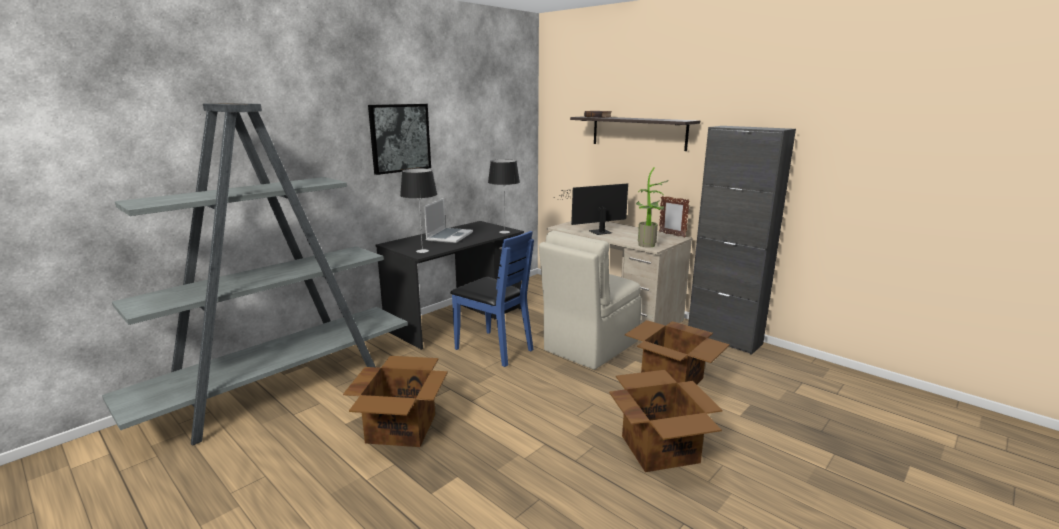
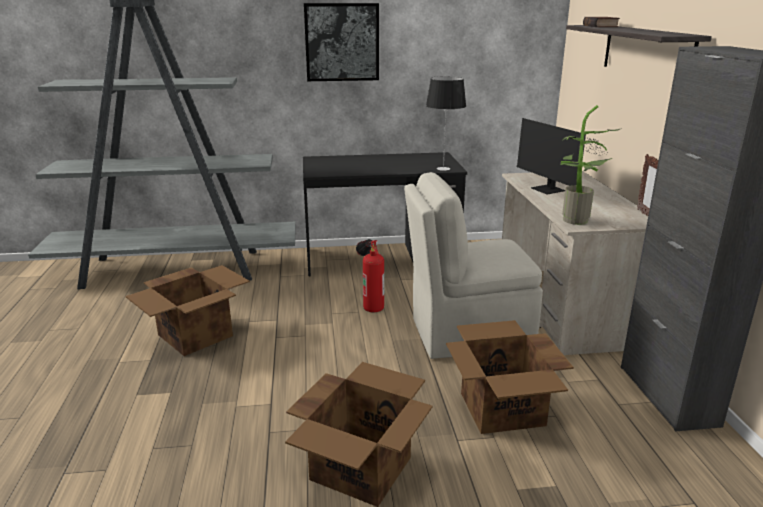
camera: 40 degrees right, 5 degrees up
(422, 251) = (323, 170): table lamp -> none
(449, 236) = (379, 162): laptop -> none
(494, 348) = (370, 298): blue chair -> fire extinguisher
(597, 232) = (550, 191): monitor -> monitor turned 135 degrees counterclockwise

